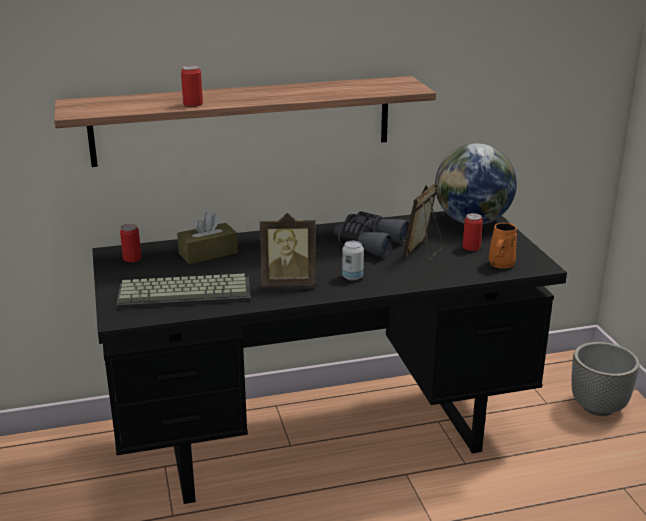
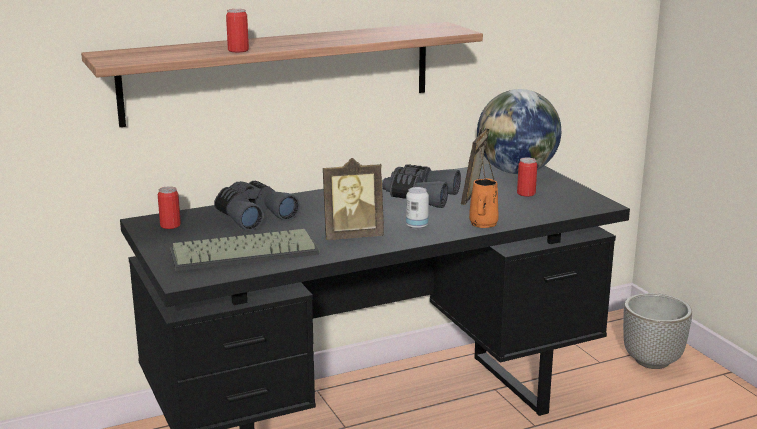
camera: 10 degrees left, 5 degrees down
(208, 253) = (252, 215): brown tissue box -> grey binoculars
(500, 264) = (562, 206): orange mug -> orange mug (482, 224)

